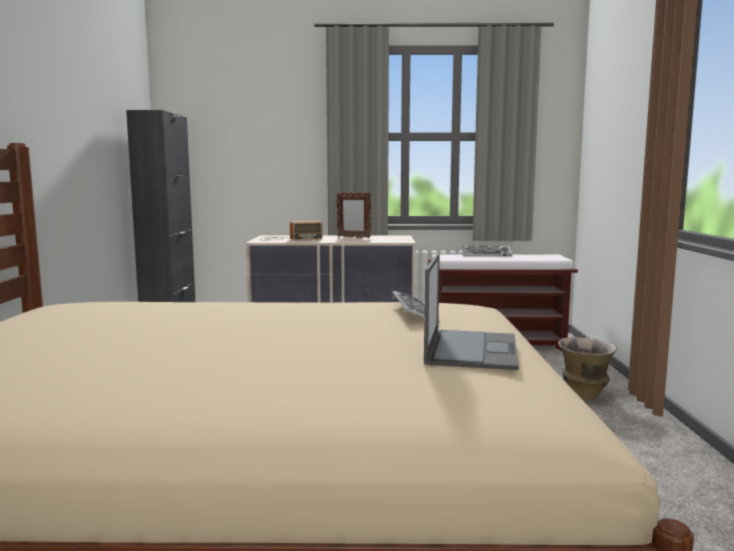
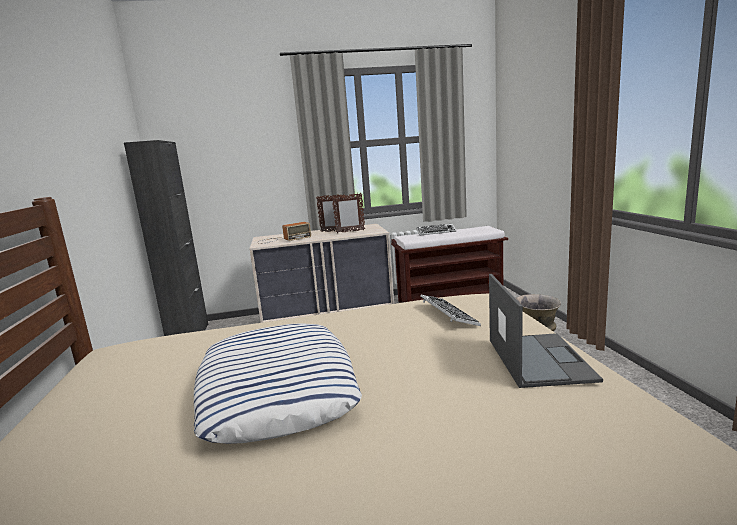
camera: 10 degrees left, 5 degrees up
(184, 340) = (276, 389): none -> pillow
(371, 239) = (350, 231): none -> picture frame

